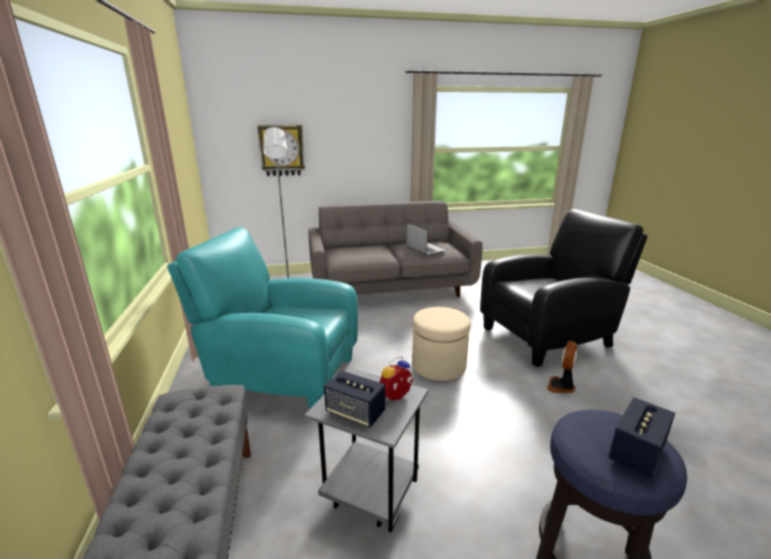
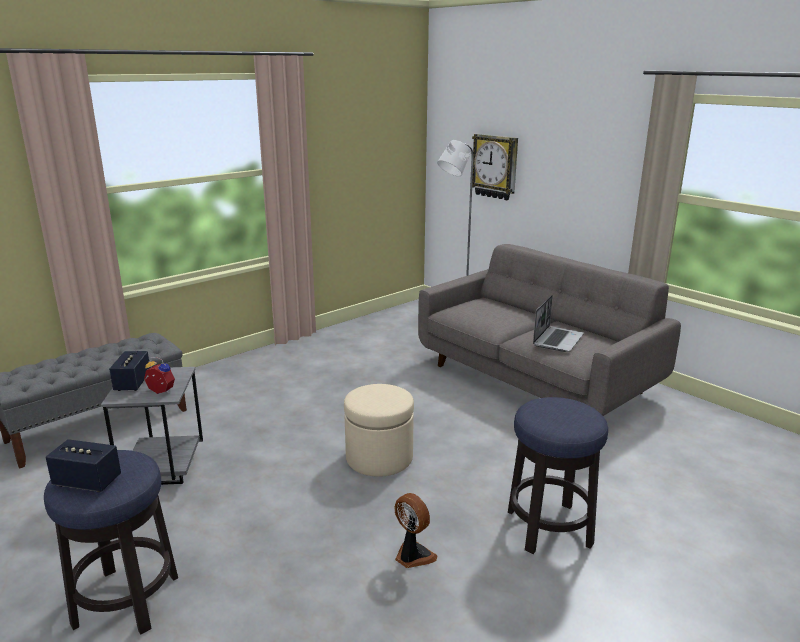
camera: 60 degrees right, 0 degrees up
(280, 375) = (289, 385): turquoise armchair -> none
(549, 336) = (549, 528): black armchair -> stool
(561, 387) = (412, 556): fan -> fan turned 45 degrees clockwise

